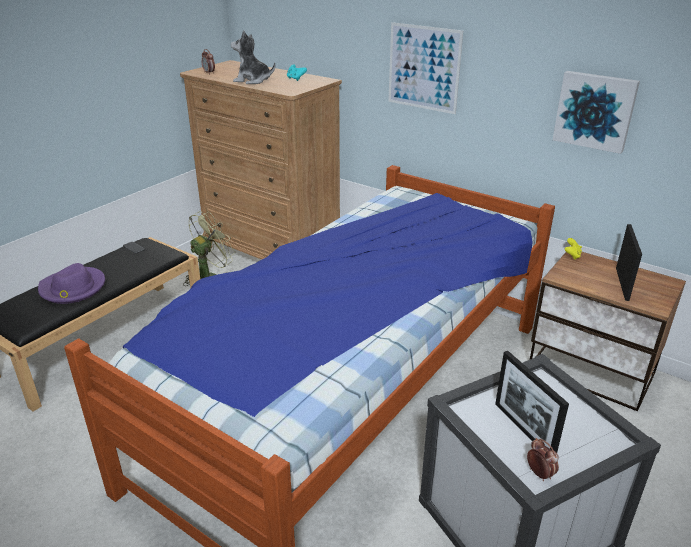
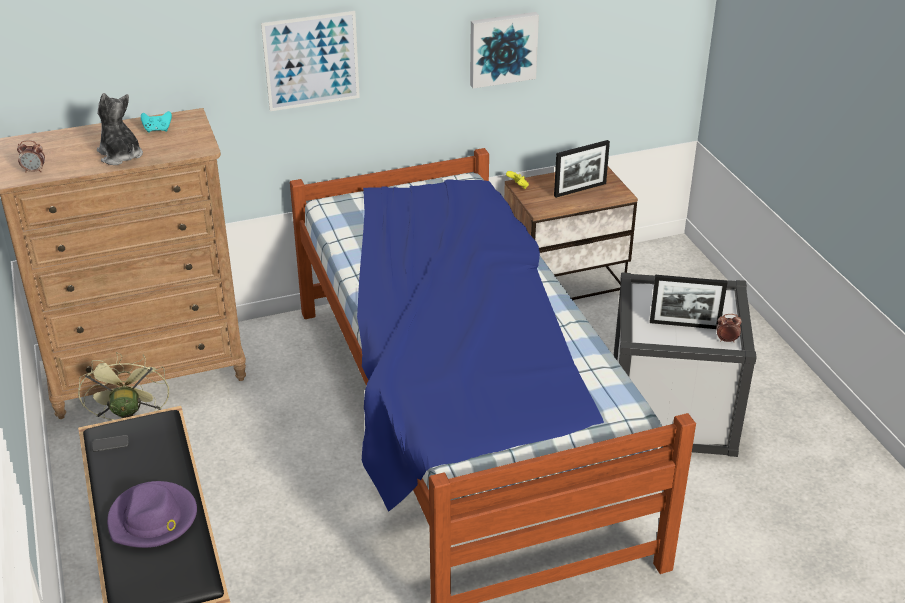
camera: 55 degrees left, 5 degrees up
(252, 81) = (120, 155): plush toy -> plush toy turned 90 degrees clockwise
(622, 284) = (580, 190): picture frame -> picture frame turned 105 degrees clockwise

